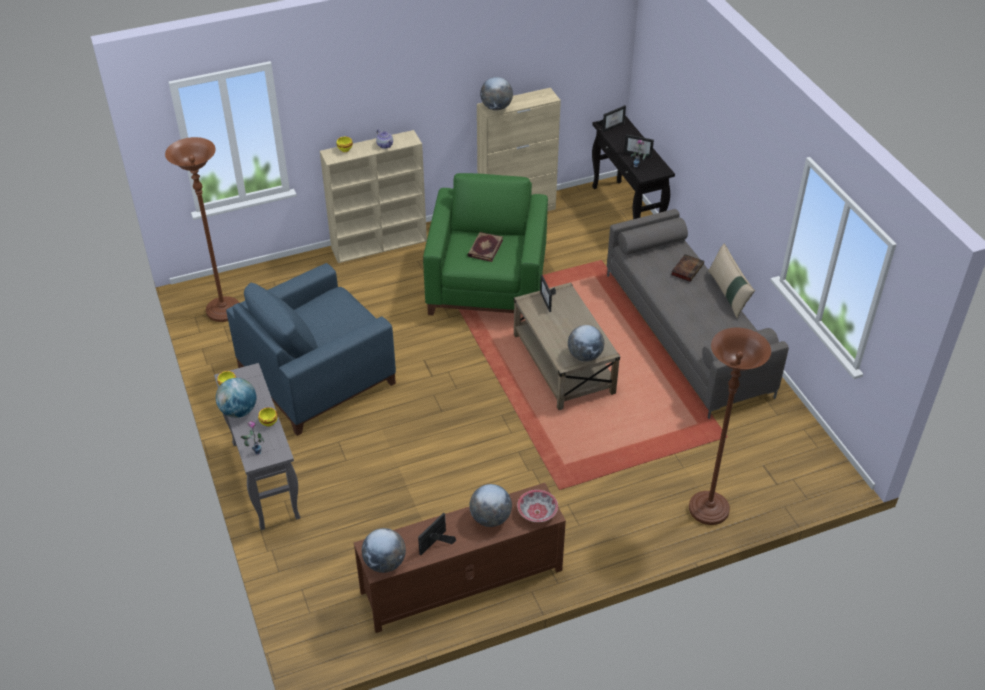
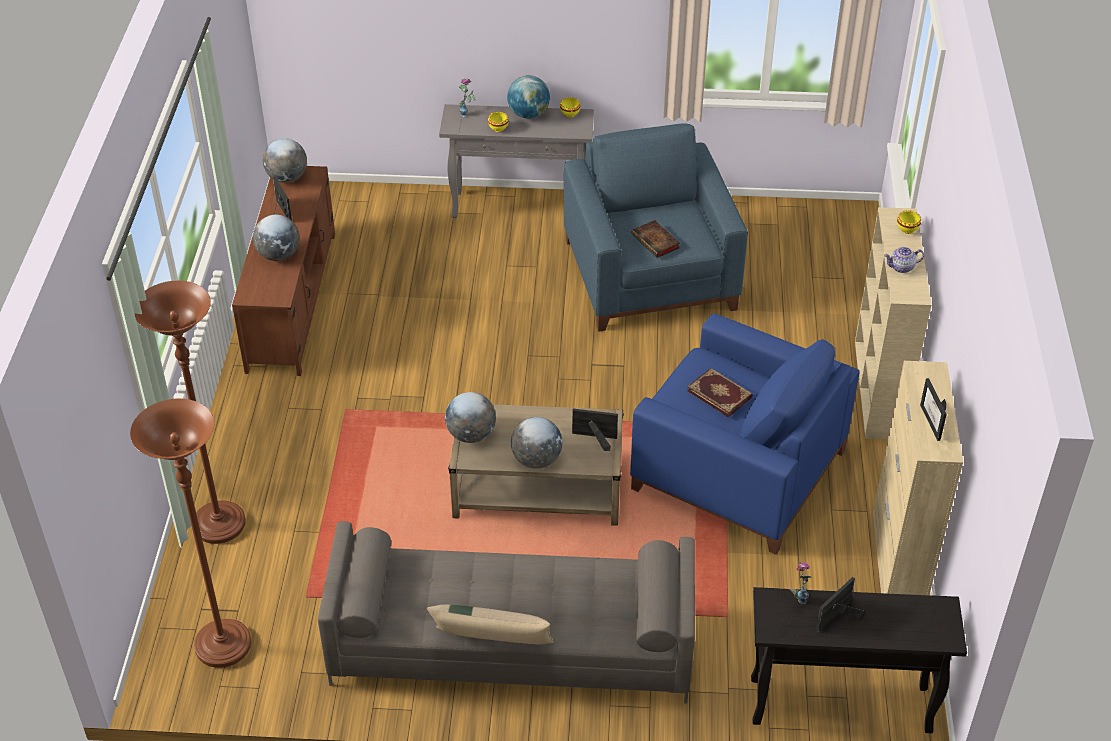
camera: 115 degrees right, 0 degrees up
(223, 311) = (806, 229): brown floor lamp -> brown floor lamp (223, 646)
(488, 285) = (735, 469): green armchair -> blue armchair
(496, 107) = (925, 379): globe -> globe (536, 460)
(537, 512) = (258, 288): bowl -> none
(612, 125) = (936, 618): picture frame -> picture frame (935, 422)
(687, 269) = (571, 618): book -> book (656, 242)

